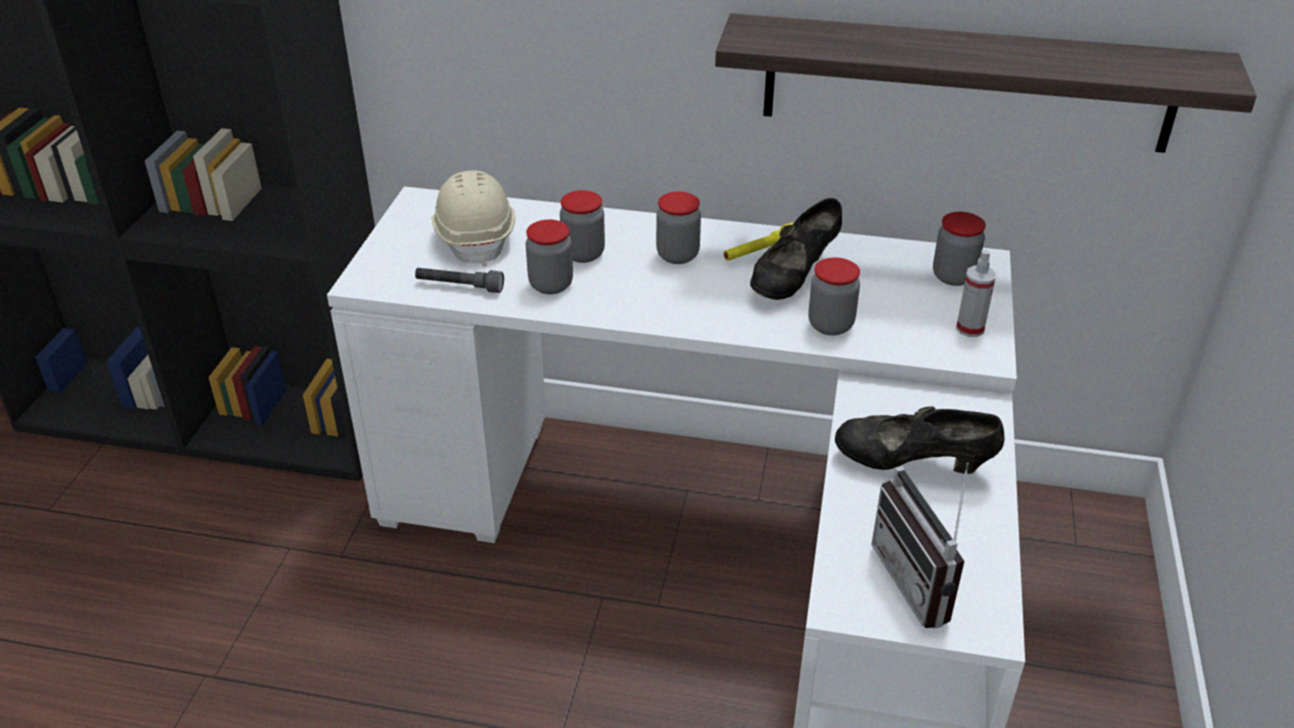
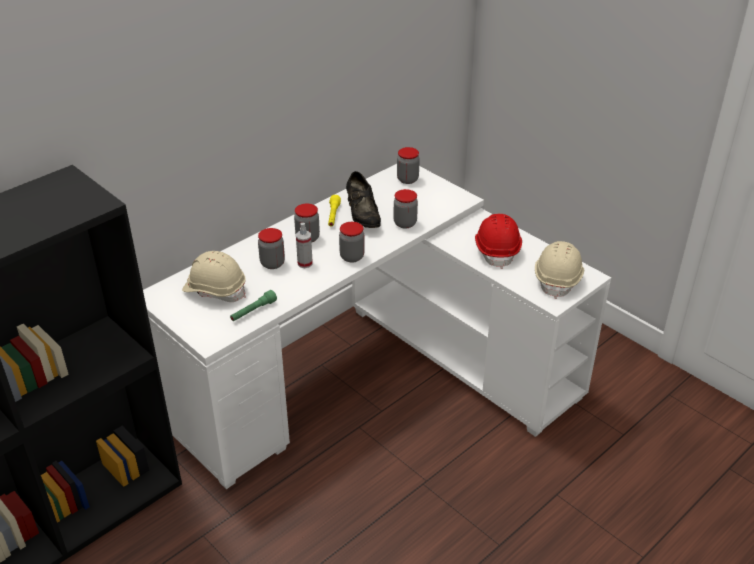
camera: 55 degrees left, 0 degrees up
(459, 286) = (253, 311): grey flashlight -> green flashlight
(551, 285) = (286, 283): jar -> jar (352, 257)
(912, 464) = (497, 250): black shoe -> red hard hat
(923, 582) = (558, 279): radio -> beige hard hat
(967, 83) = (377, 91): shelf -> none
(970, 328) = (444, 193): spray bottle -> spray bottle (305, 263)

